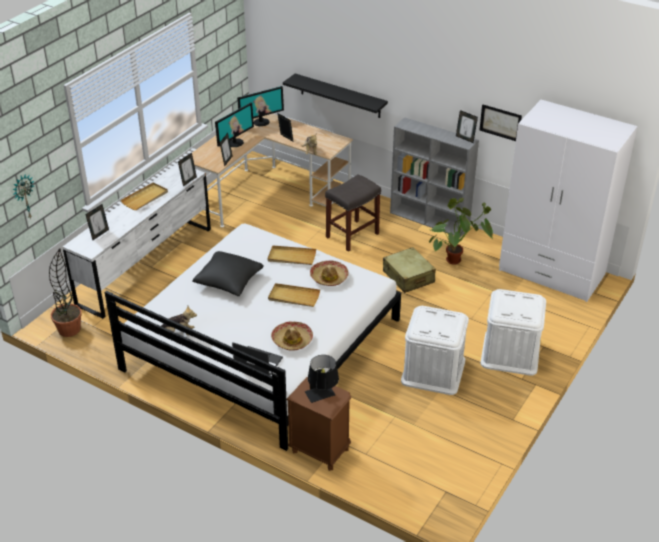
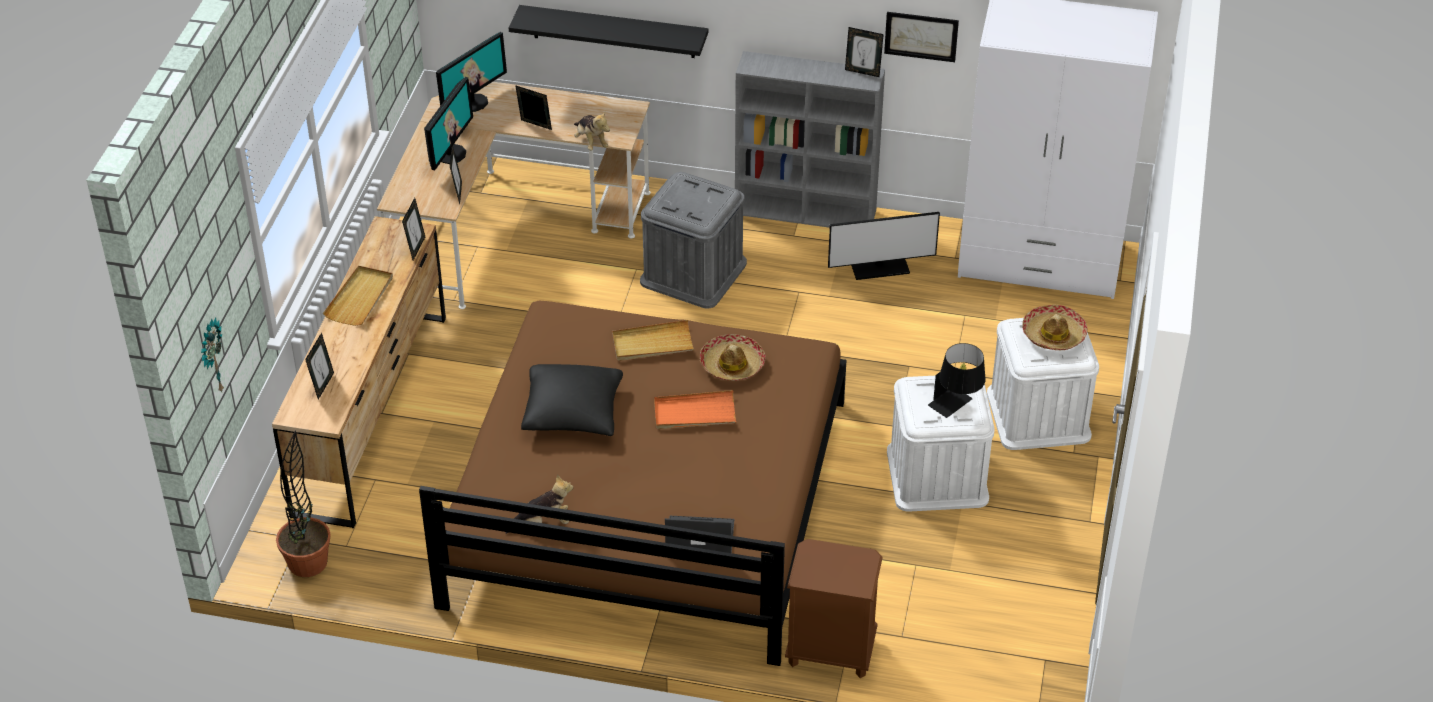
camera: 20 degrees left, 5 degrees up
(146, 266) = (371, 413): white dresser -> brown dresser
(262, 344) = (647, 502): white bed -> brown bed
(292, 340) = (732, 488): hat -> hat (1053, 335)
(293, 297) = (694, 413): beige tray -> orange tray
(322, 397) = (841, 568): black table lamp -> black table lamp (957, 406)
(352, 236) = (693, 272): grey stool -> grey storage box
(408, 277) = (821, 324): beige suitcase -> none
(456, 256) = (880, 268): potted plant -> monitor

